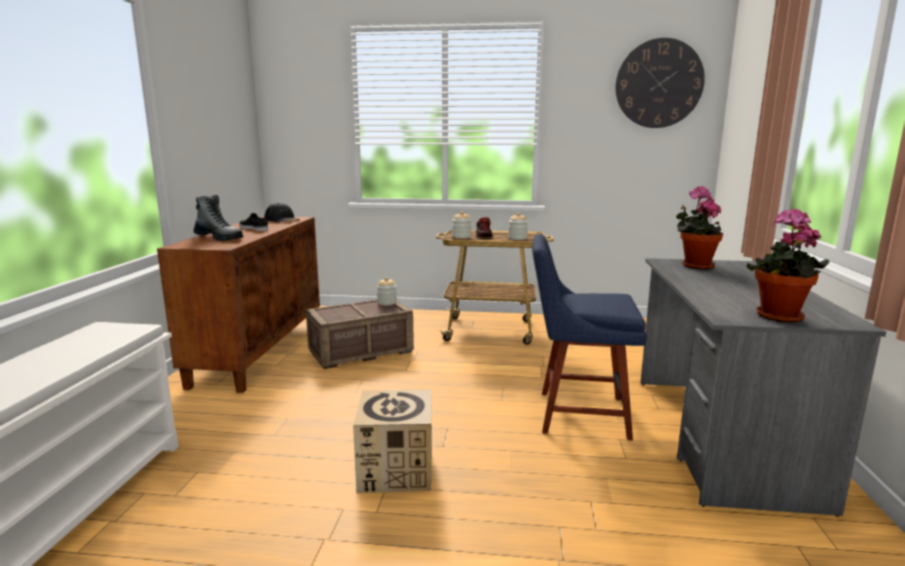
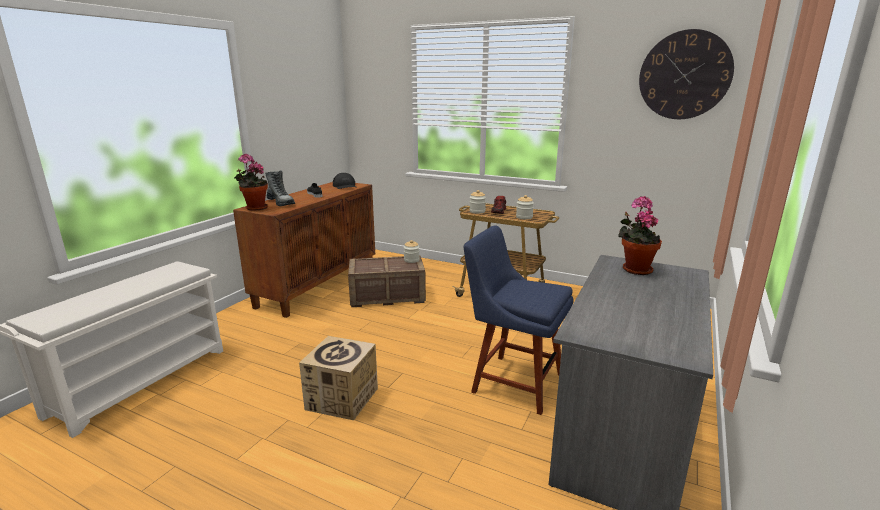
camera: 20 degrees right, 5 degrees up
(778, 318) = (625, 341): potted plant -> potted plant (254, 208)

